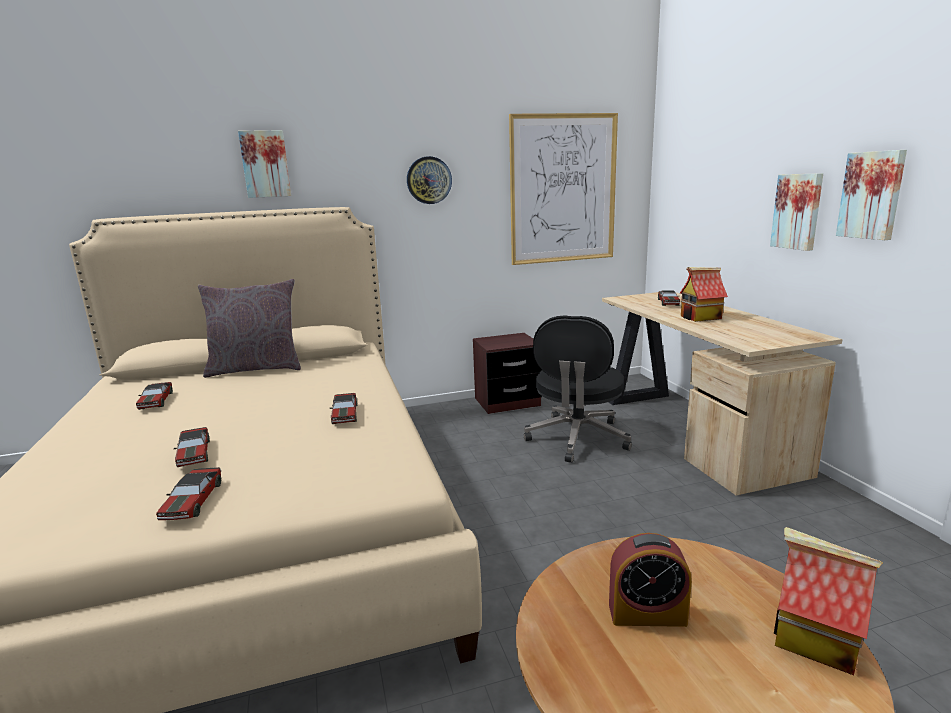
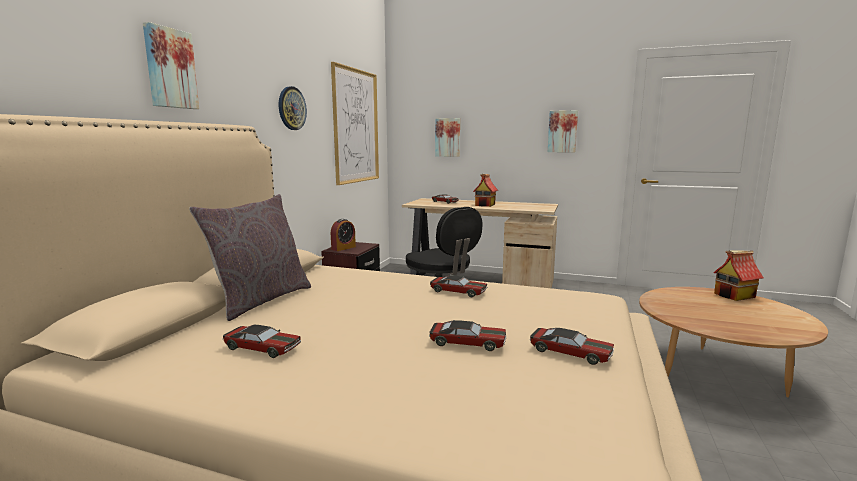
camera: 55 degrees left, 5 degrees down
(647, 614) = (708, 310): alarm clock -> alarm clock (343, 248)
(798, 211) = (518, 141): picture -> picture (448, 137)

